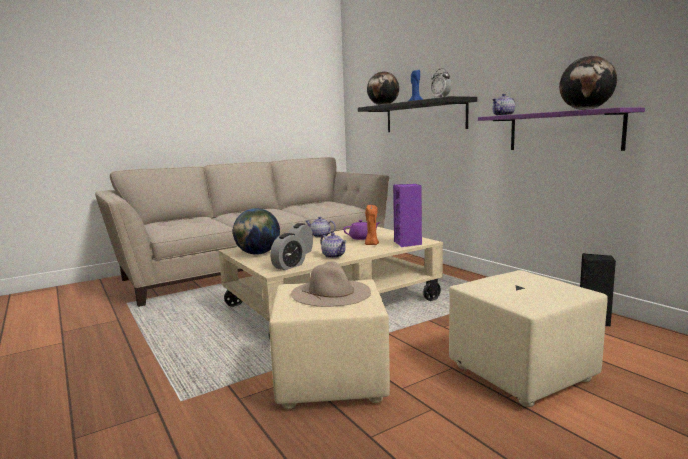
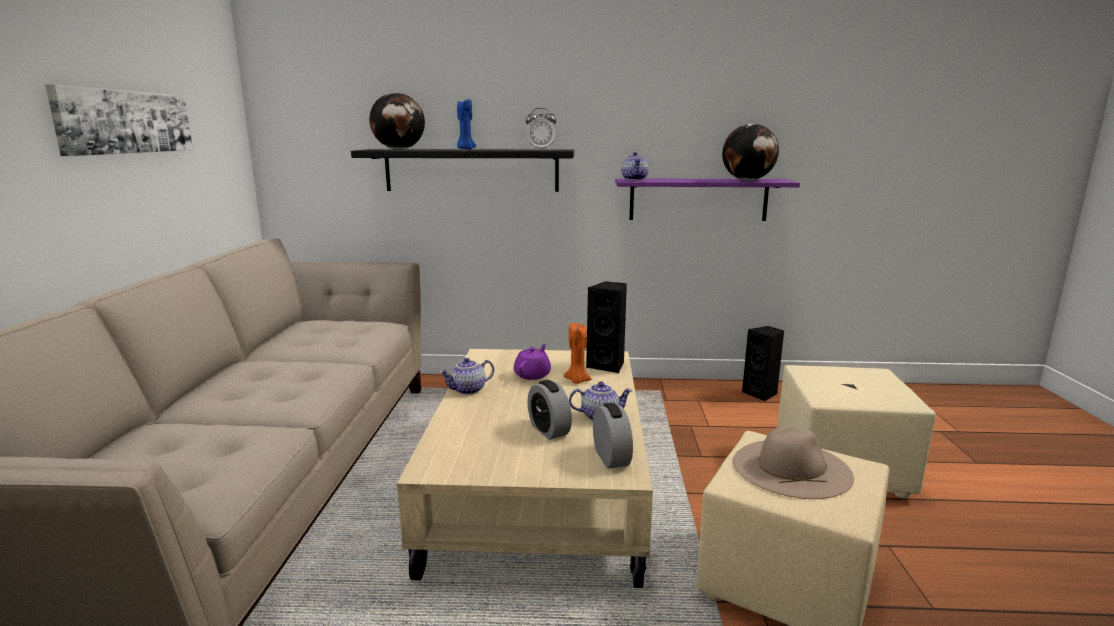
camera: 55 degrees left, 5 degrees up
(258, 98) = (125, 122): none -> picture
(258, 253) = (493, 458): globe -> none
(408, 243) = (608, 365): purple speaker -> black speaker

